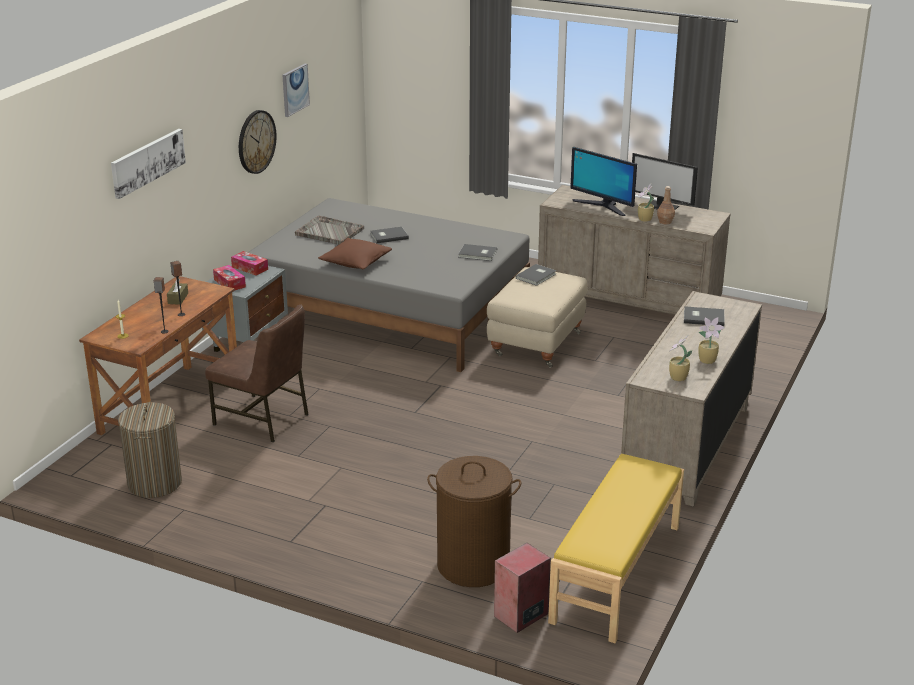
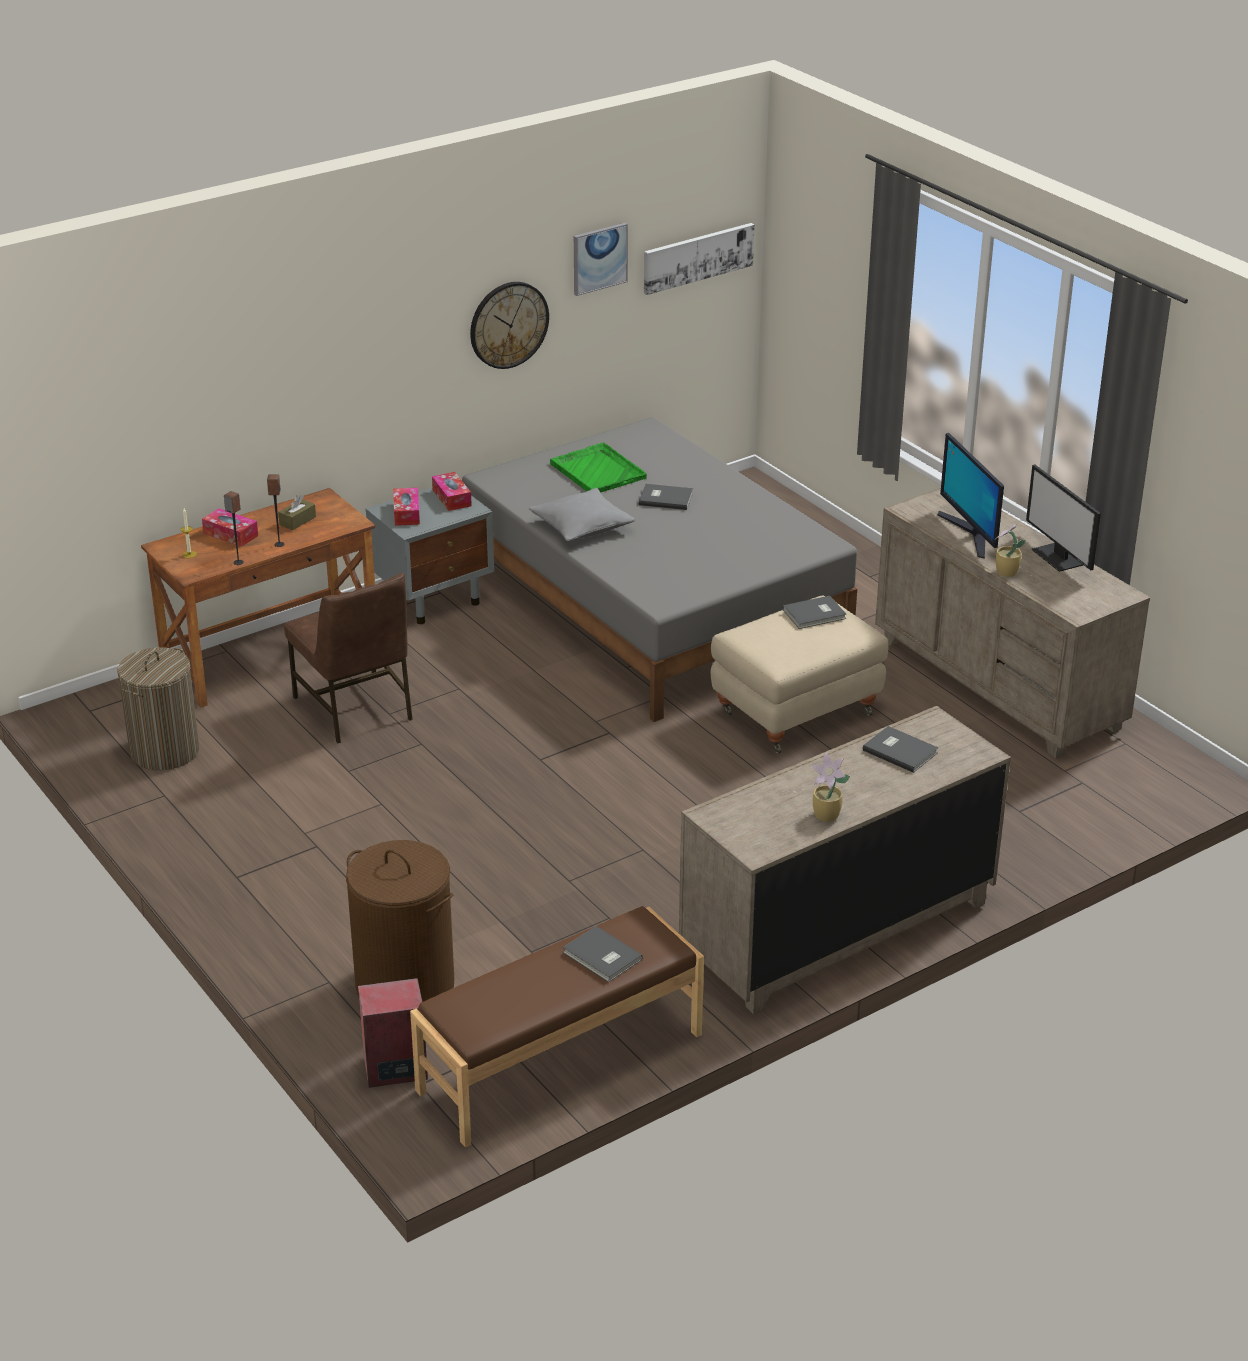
camera: 30 degrees right, 5 degrees up
(139, 317) = (230, 534): none -> tissue box
(147, 162) = (287, 335): picture -> picture (697, 257)
(329, 232) = (597, 470): grey tray -> green tray
(355, 262) = (582, 527): brown pillow -> grey pillow
(478, 254) = (752, 559): grey book -> grey book (602, 957)
(617, 573) = (561, 1063): yellow bench -> brown bench
(665, 222) = (1032, 584): brown bottle -> none
(677, 378) = (756, 827): potted plant -> none

